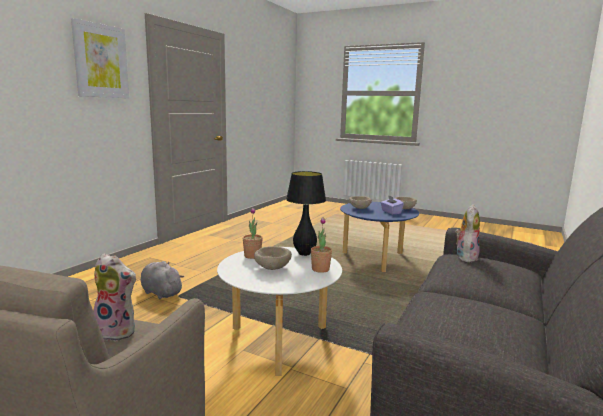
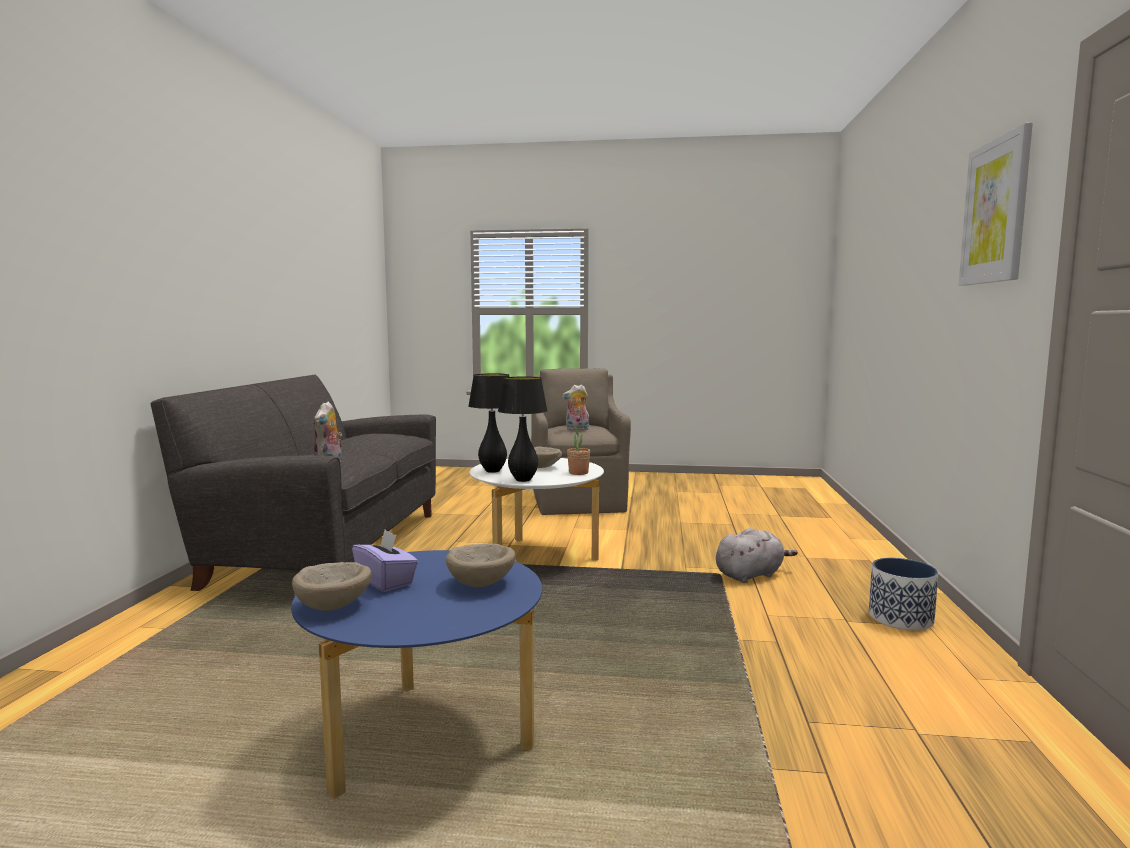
camera: 160 degrees right, 5 degrees down
(152, 260) = (900, 619): none -> planter
(160, 292) = (751, 575): grey plush toy -> grey plush toy turned 45 degrees counterclockwise
(320, 269) = (492, 471): potted plant -> black table lamp

